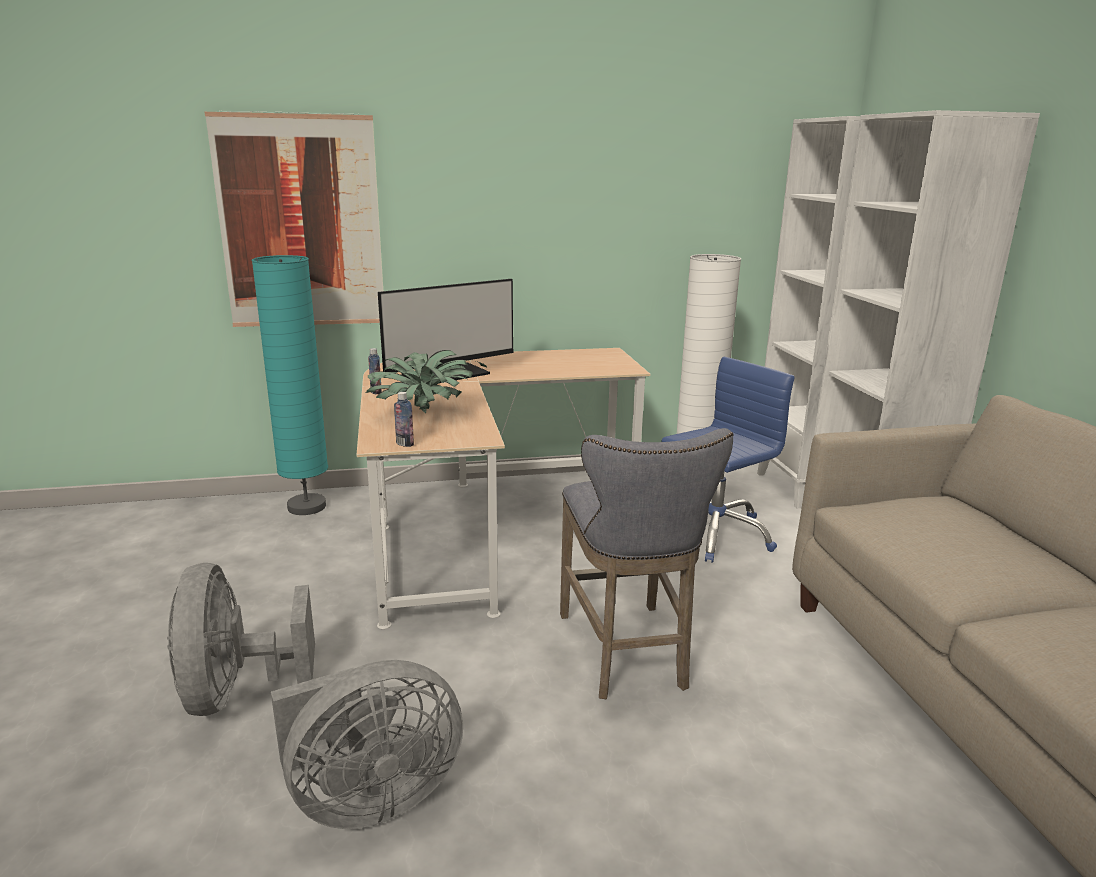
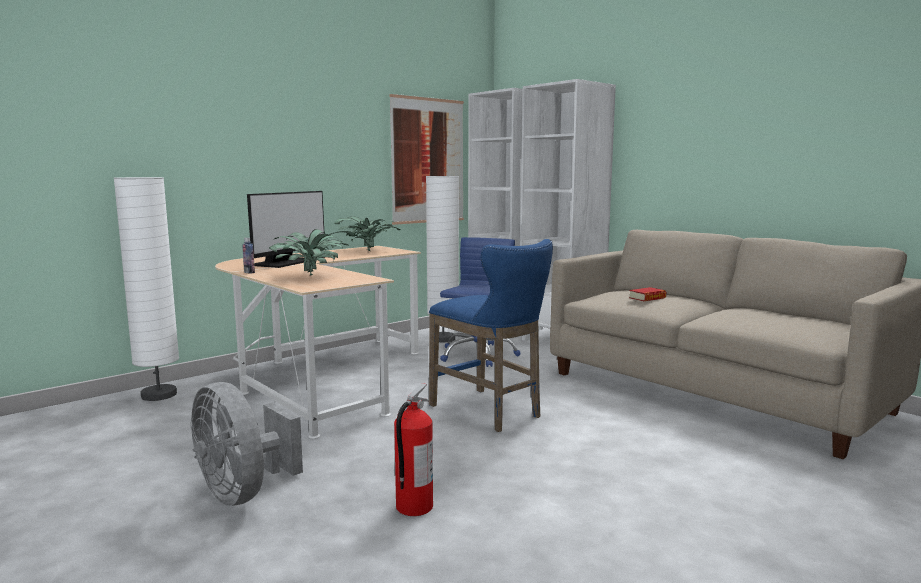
camera: 30 degrees left, 10 degrees down
(301, 223) = (141, 153): picture -> picture (428, 160)
(306, 507) = (159, 395): turquoise floor lamp -> white floor lamp
(369, 799) = (413, 507): grey fan -> fire extinguisher
(405, 444) = (326, 286): bottle -> none
(585, 360) = (368, 251): none -> potted plant
(626, 655) = (490, 412): grey stool -> blue stool
(946, 542) = (647, 298): none -> book

